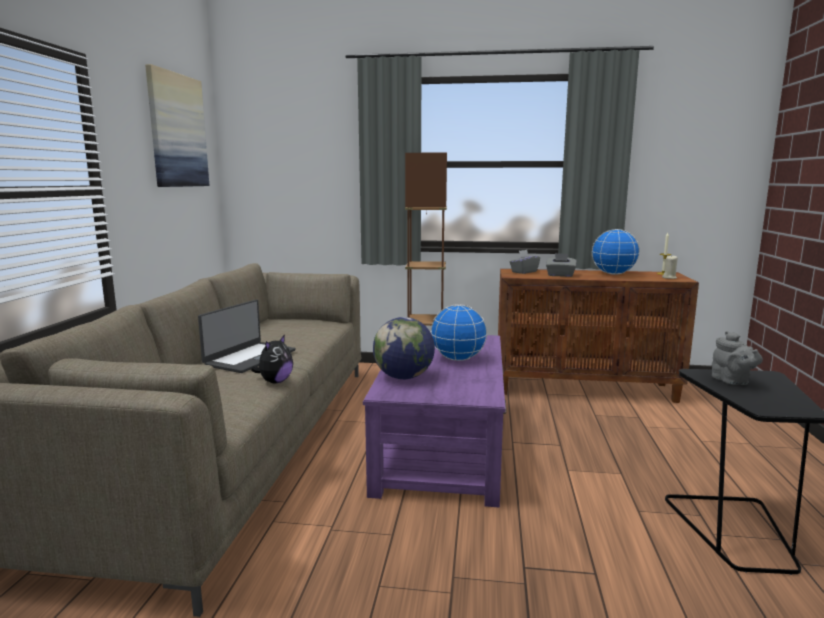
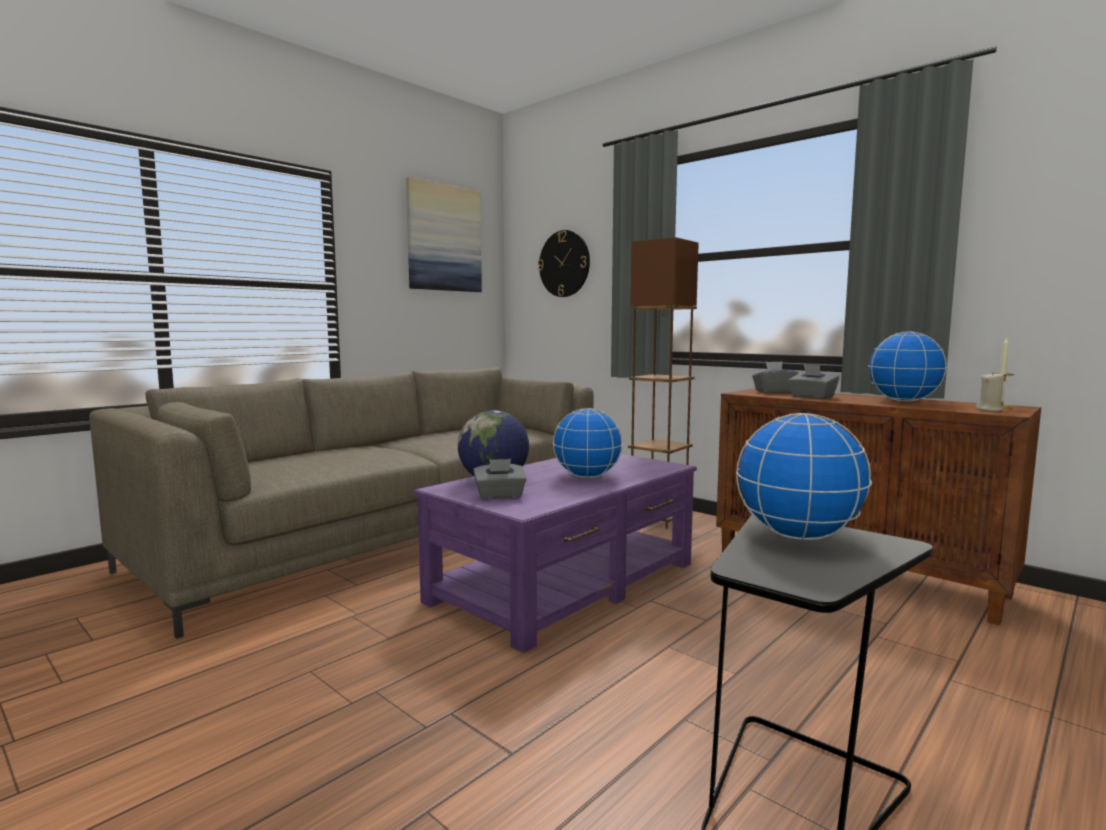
camera: 35 degrees right, 5 degrees down
(249, 357) = (403, 445): laptop -> none
(275, 381) = (381, 464): plush toy -> none
(297, 160) = (564, 264): none -> wall clock
(441, 390) = (500, 495): none -> grey tissue box
(732, 381) = (797, 536): grey teapot -> globe

